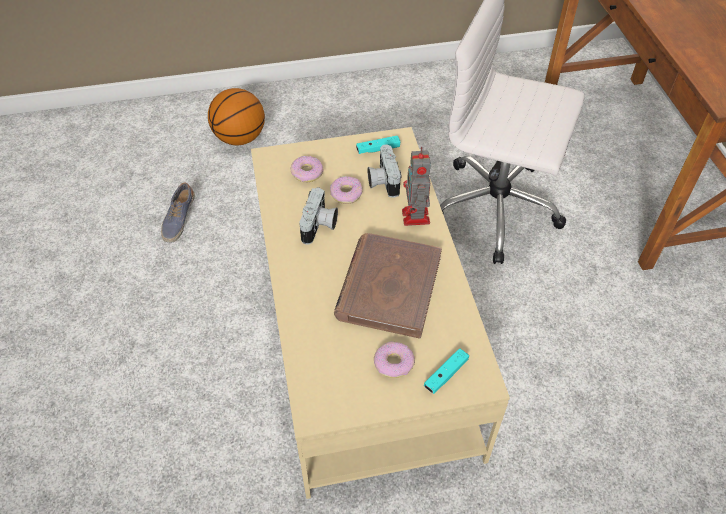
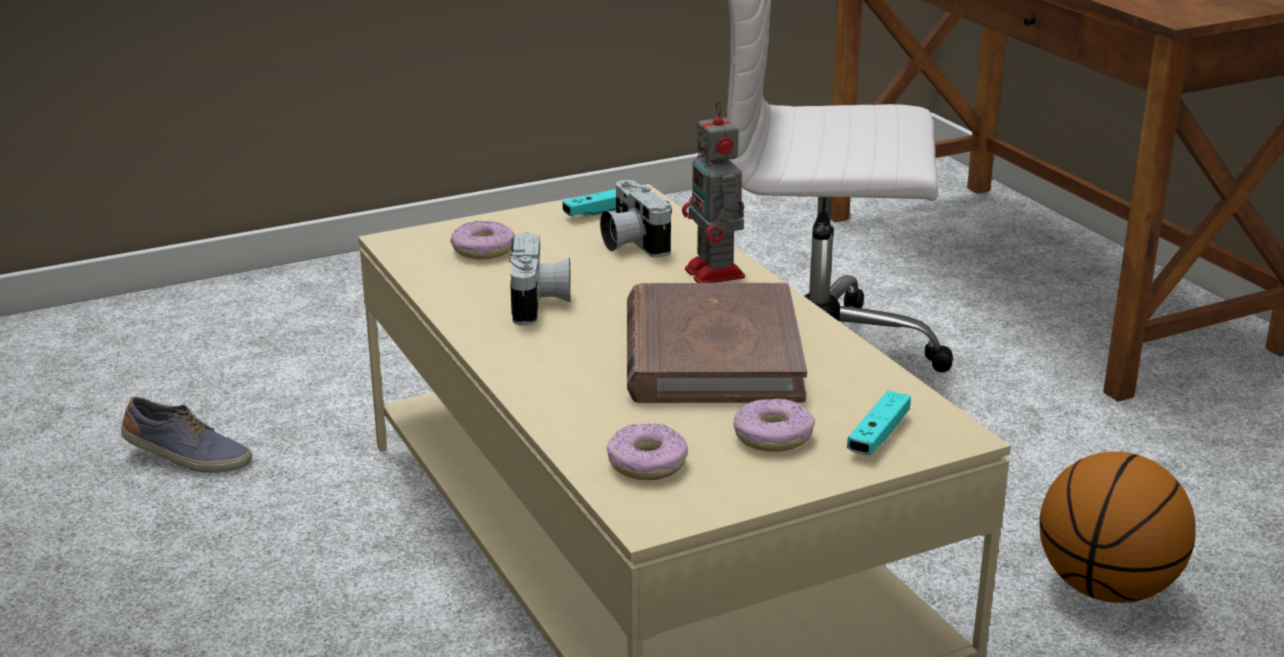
camera: 15 degrees left, 25 degrees down
(178, 219) = (187, 458): shoe -> shoe turned 75 degrees counterclockwise
(240, 138) = (278, 335): basketball -> basketball (1107, 588)
(346, 194) = (571, 264): donut -> donut (646, 463)

